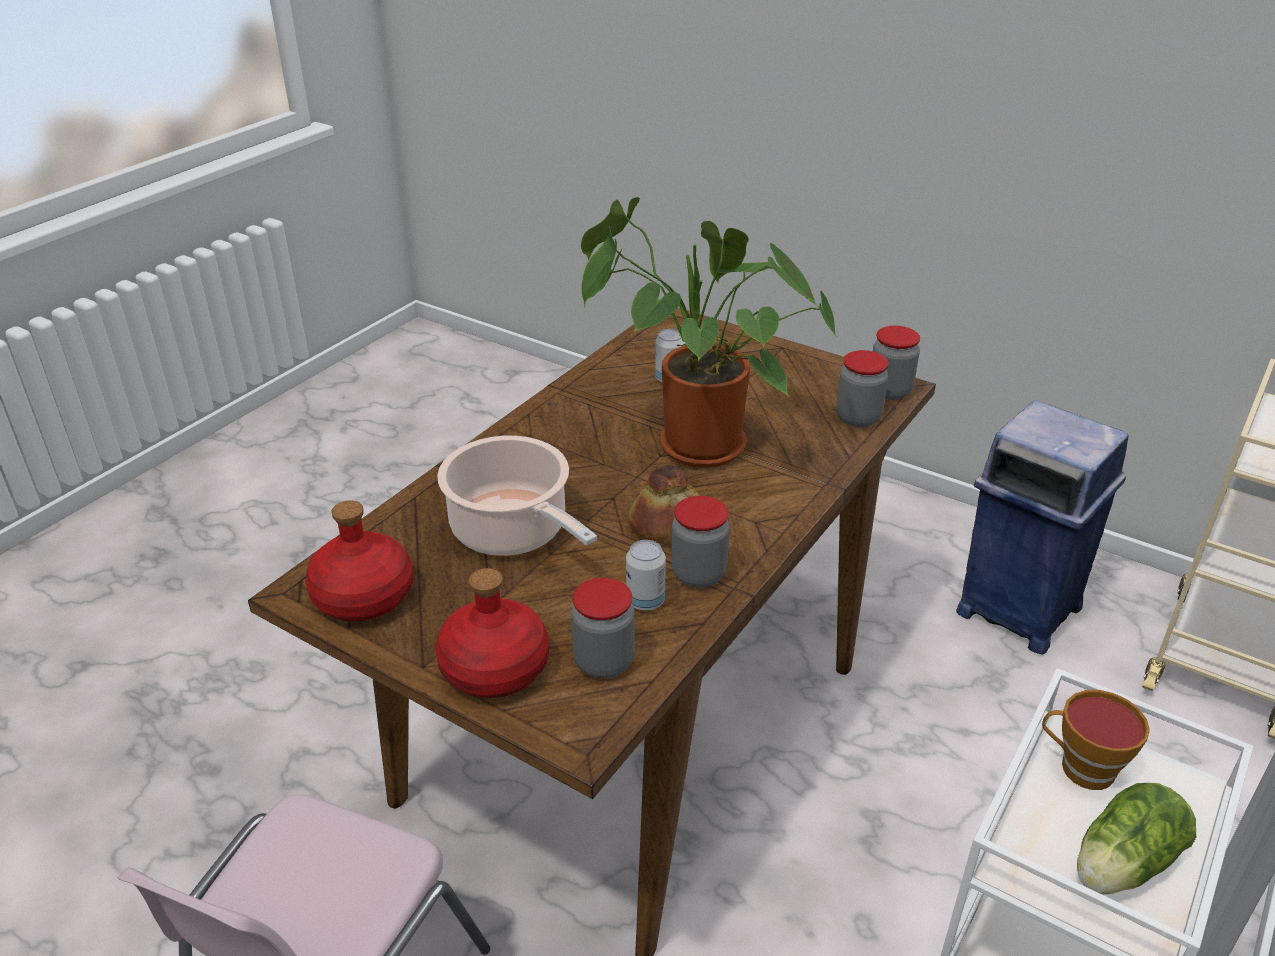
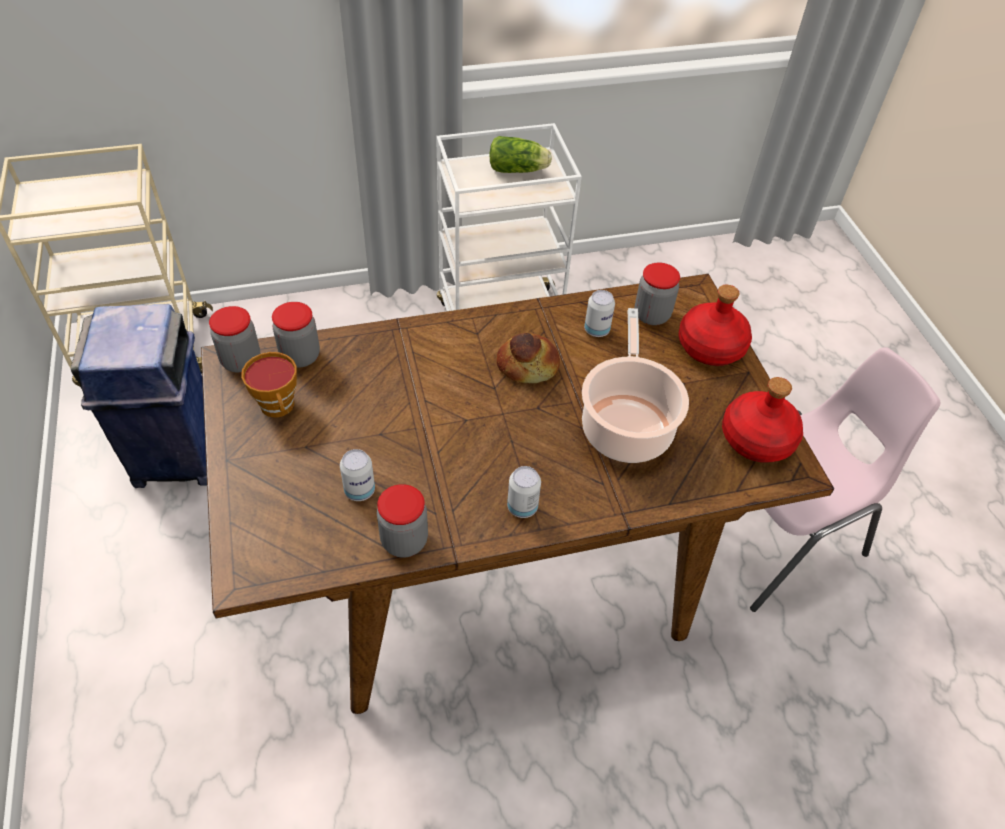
camera: 140 degrees left, 15 degrees up
(538, 431) = (522, 507): none -> can
(691, 448) = (438, 410): potted plant -> none
(698, 574) = (550, 325): jar -> jar (404, 540)
(1080, 768) = (482, 193): cup -> cup (279, 407)

